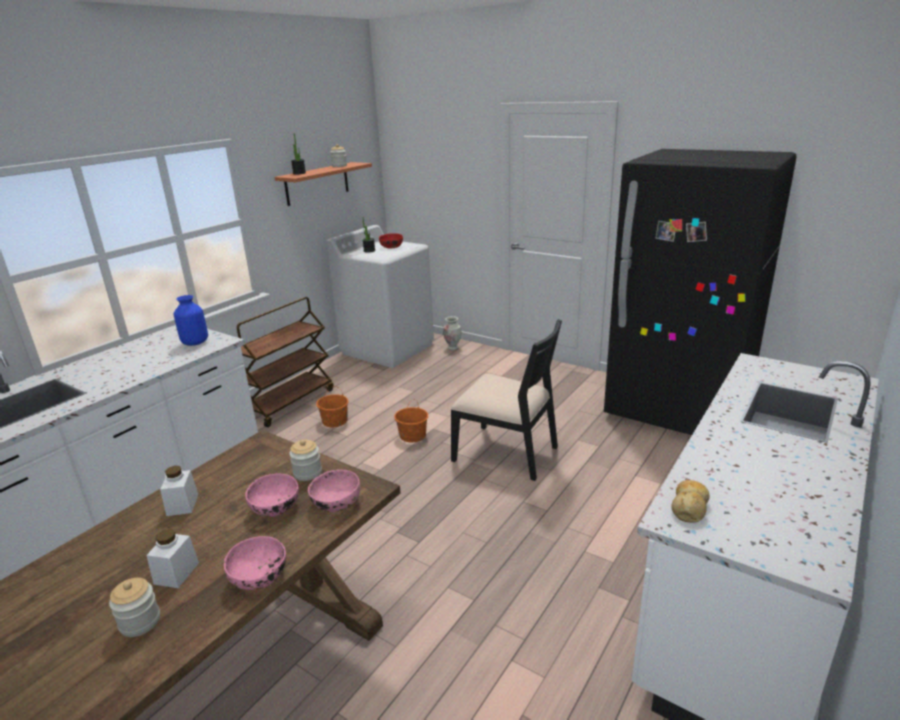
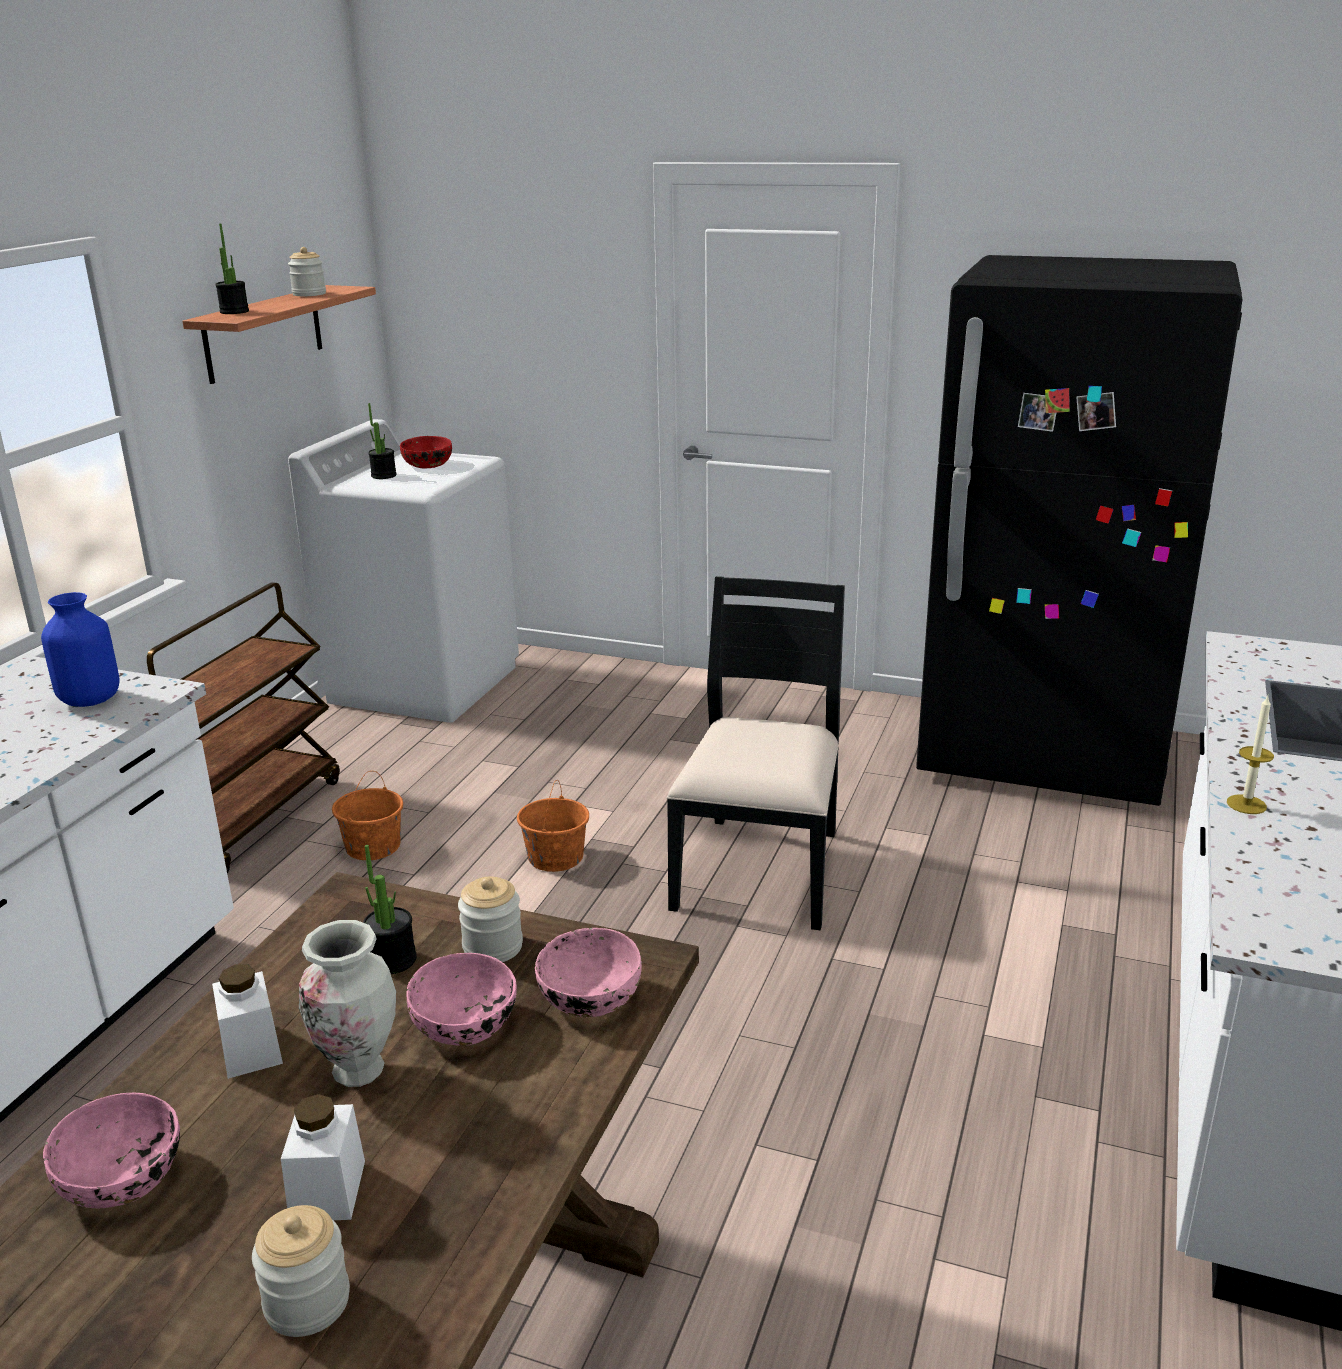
camera: 15 degrees left, 0 degrees up
(259, 577) = (515, 1167): pink bowl -> pink bowl (122, 1180)
(262, 473) = (392, 960): none -> potted plant
(453, 348) = (563, 671): vase -> vase (359, 1071)
(506, 453) = (760, 869): black chair -> black chair turned 90 degrees counterclockwise
(689, 506) = (1277, 909): bread -> none
(706, 448) = (1246, 804): none -> candle

